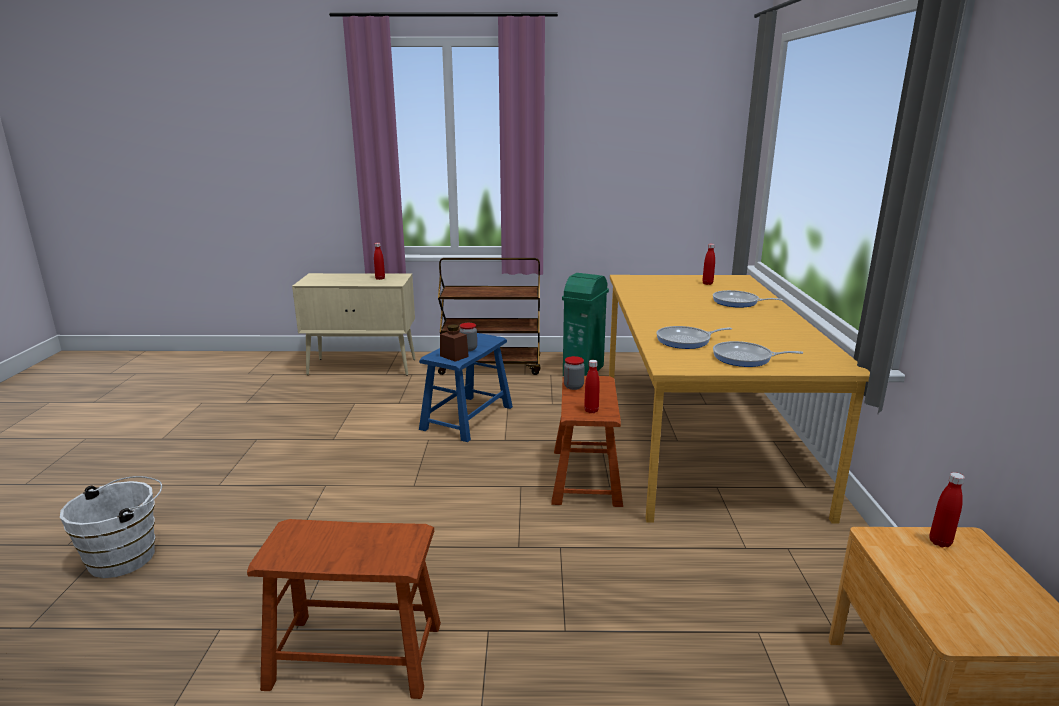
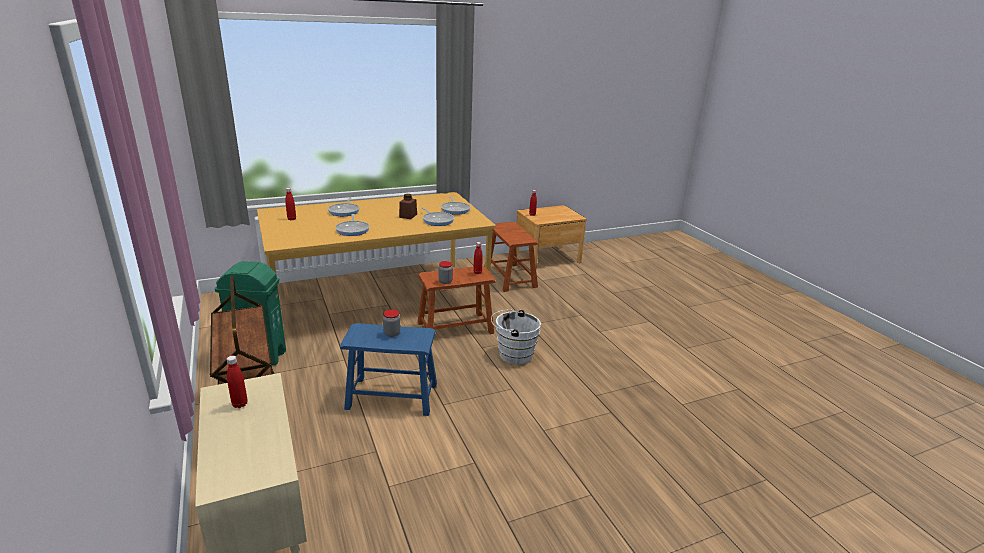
camera: 115 degrees left, 5 degrees up
(128, 556) = (692, 483): white bucket -> white bucket (513, 354)
(356, 655) = (647, 358): brown stool -> brown stool (510, 277)
(454, 356) = (415, 335): brown jar -> brown jar (408, 216)
(659, 301) = (353, 229): none -> frying pan

